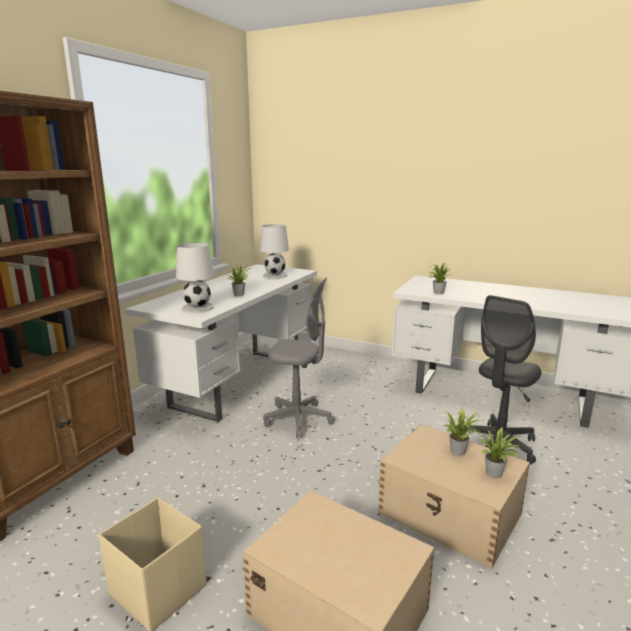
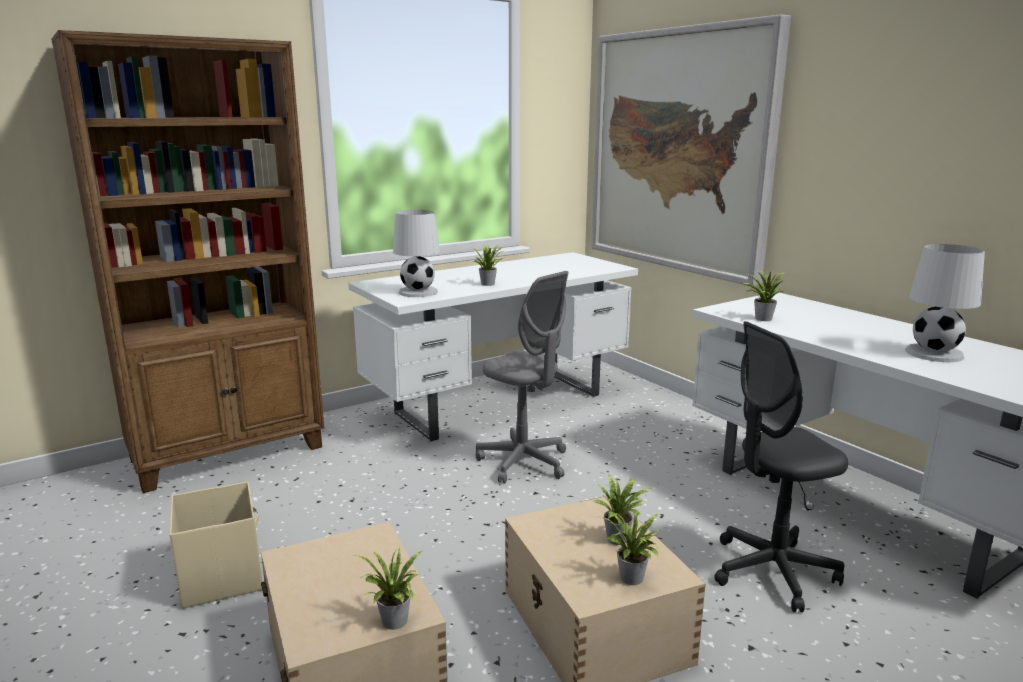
camera: 30 degrees right, 0 degrees up
(274, 275) = (570, 268): white table lamp -> white table lamp (933, 353)
(333, 189) = (679, 151): none -> picture
(406, 563) = (394, 623): none -> potted plant

